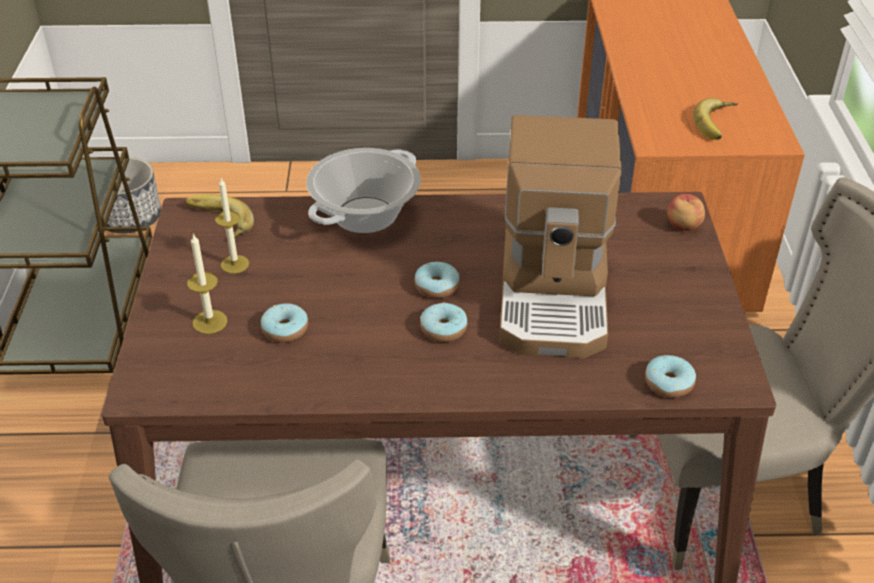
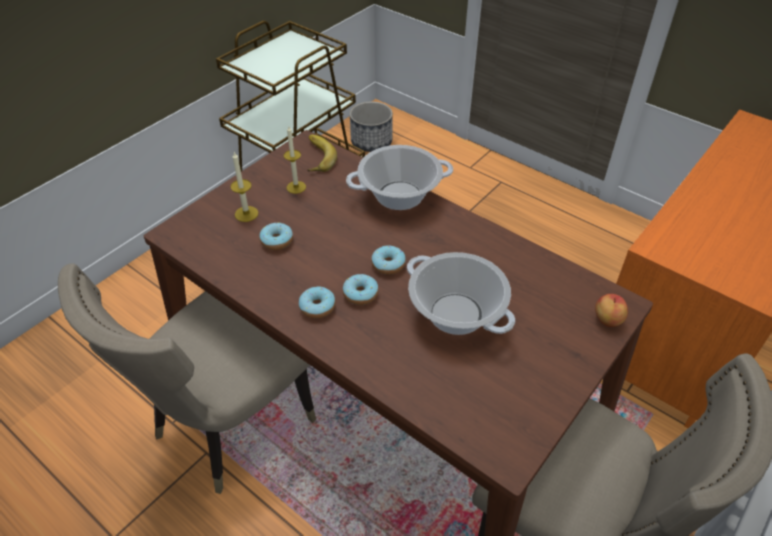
camera: 40 degrees right, 5 degrees up
(555, 293) = (456, 313): coffee machine -> cooking pot
(669, 383) = (459, 424): donut -> donut (317, 307)
(718, 124) = (727, 258): banana -> none

